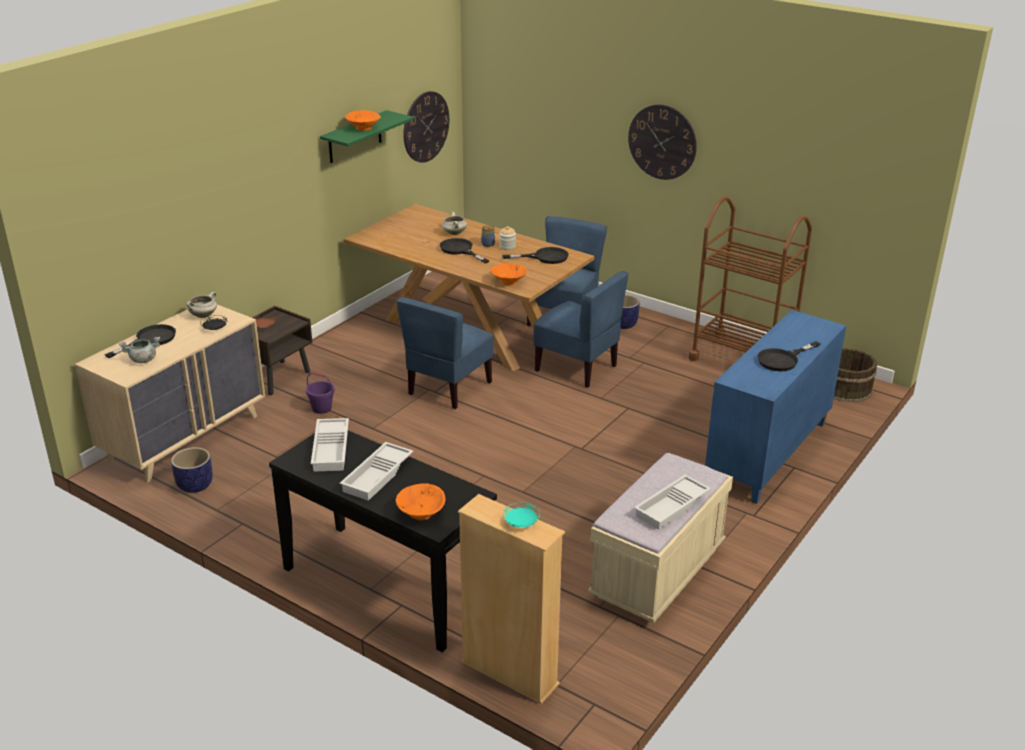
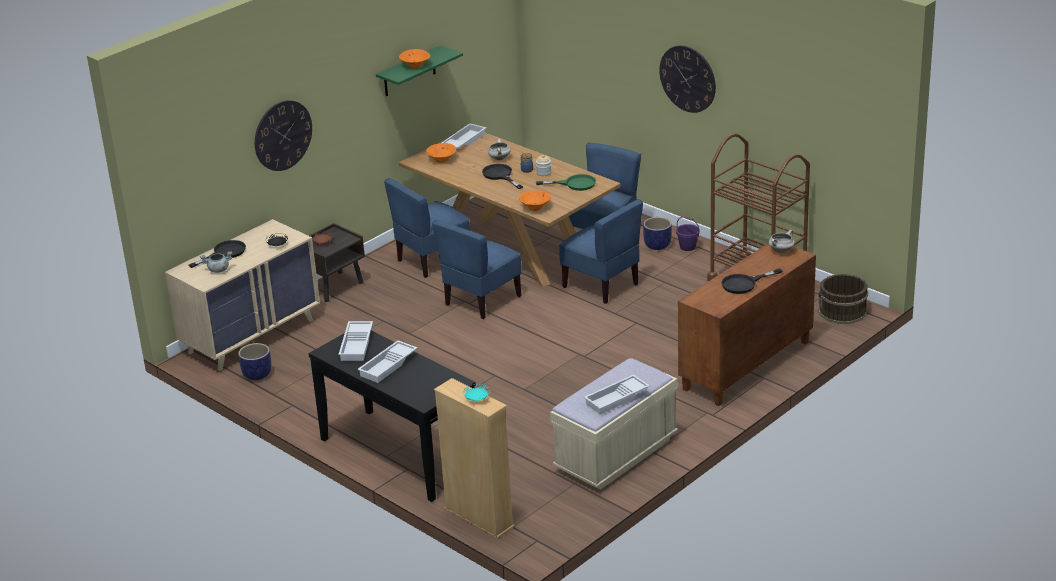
camera: 10 degrees right, 0 degrees up
(203, 315) = (269, 233): white cooking pot -> white cooking pot (781, 250)
(321, 408) = (368, 315): purple bucket -> purple bucket (687, 247)
(384, 346) = (433, 260): none -> blue chair
(411, 217) = (463, 141): none -> white tray
(421, 513) = (415, 393): orange bowl -> orange bowl (441, 159)
(426, 127) = (481, 56): wall clock -> wall clock (283, 135)
(544, 257) = (574, 184): black frying pan -> green frying pan
(769, 454) = (746, 366): blue cabinet -> brown cabinet

